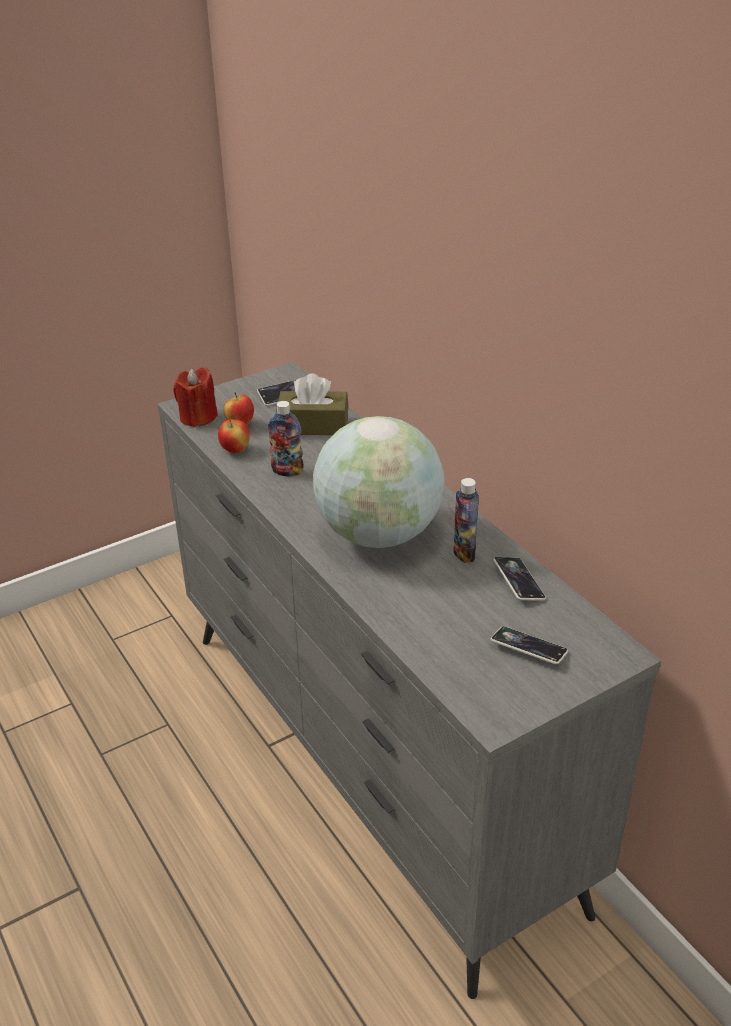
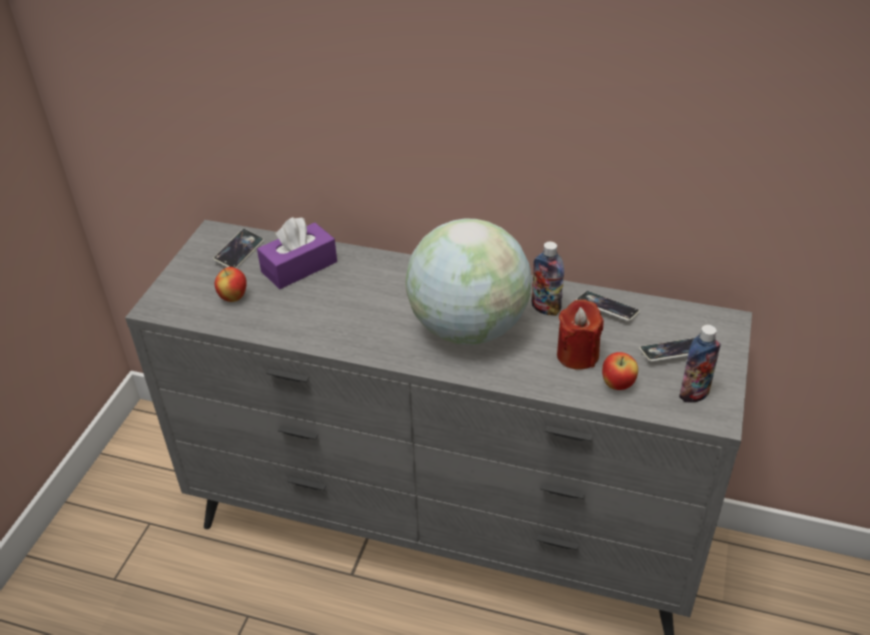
camera: 40 degrees left, 5 degrees up
(198, 417) = (184, 310): red candle -> red candle (577, 355)
(235, 450) = (259, 322): apple -> apple (617, 385)
(287, 471) = (329, 316): bottle -> bottle (694, 394)
(313, 425) = (299, 267): brown tissue box -> purple tissue box

